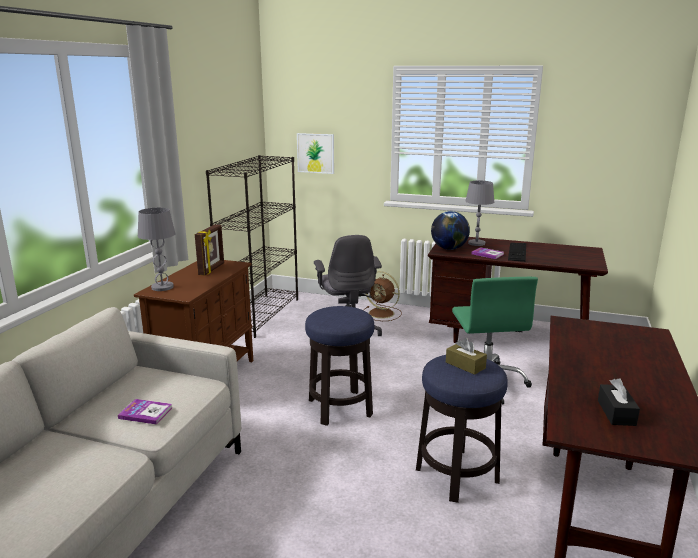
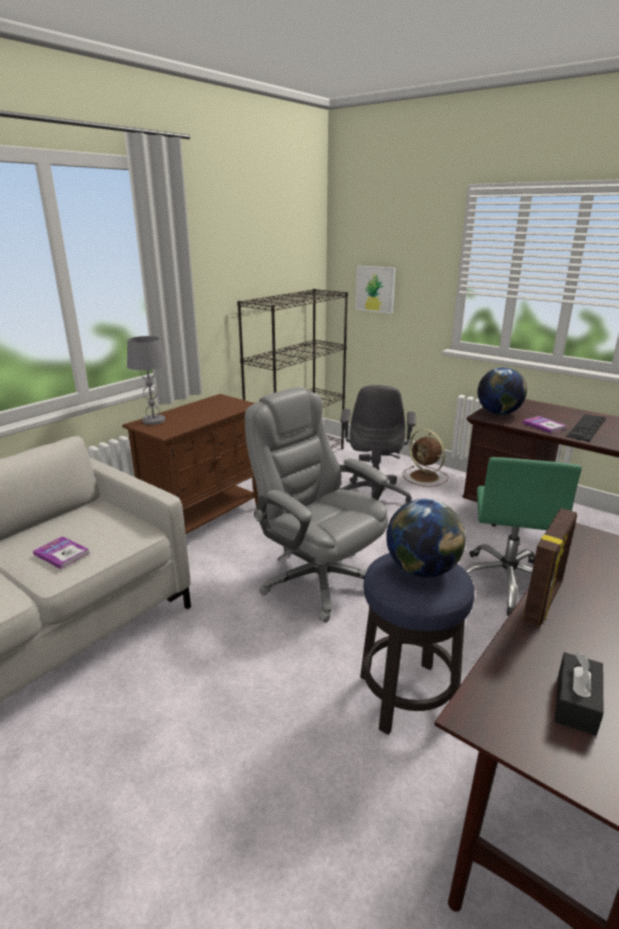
camera: 20 degrees right, 5 degrees up
(212, 269) = (216, 407): picture frame -> picture frame (543, 602)
(340, 408) = (318, 579): stool -> grey office chair
(465, 365) = (422, 570): brown tissue box -> globe
(476, 243) = (539, 410): grey table lamp -> none

